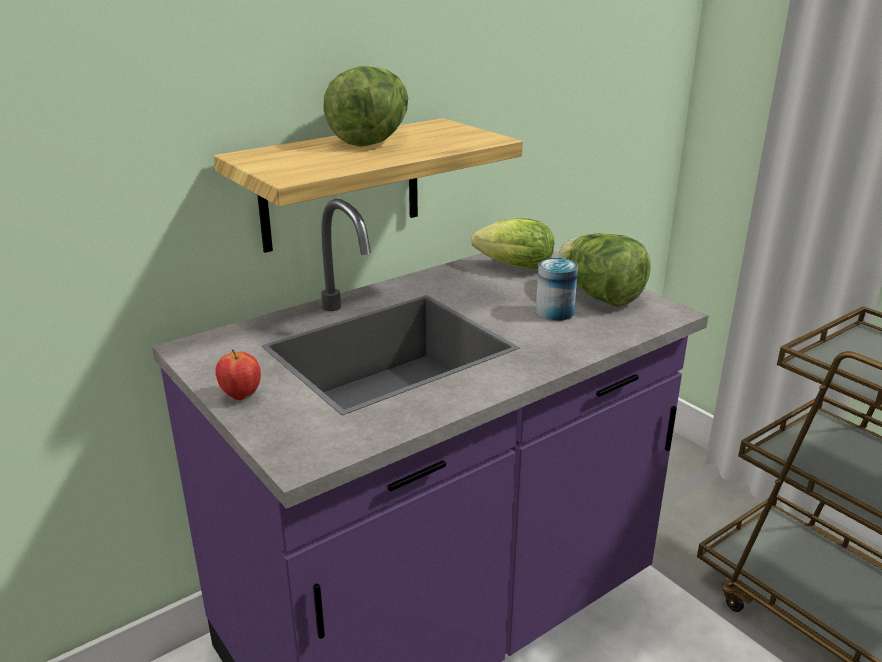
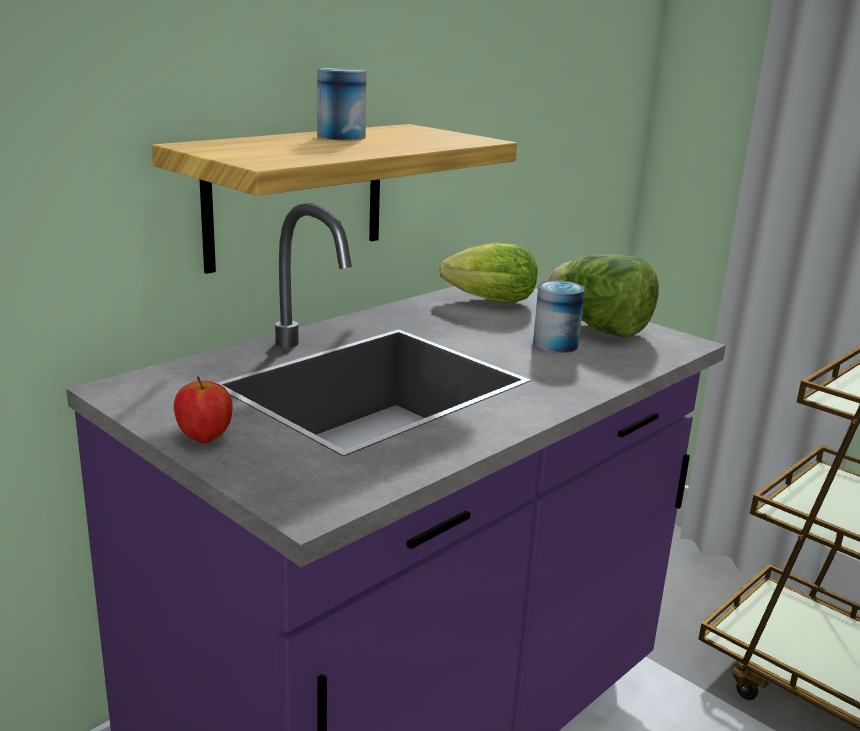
camera: 10 degrees left, 5 degrees down
(372, 139) = (341, 137): lettuce -> can

